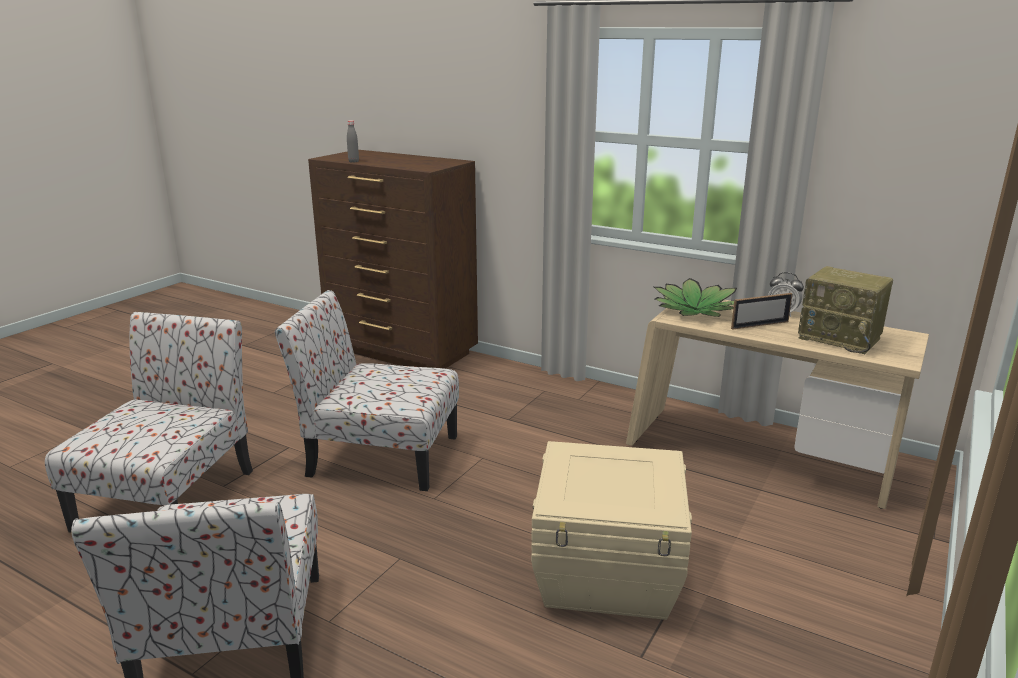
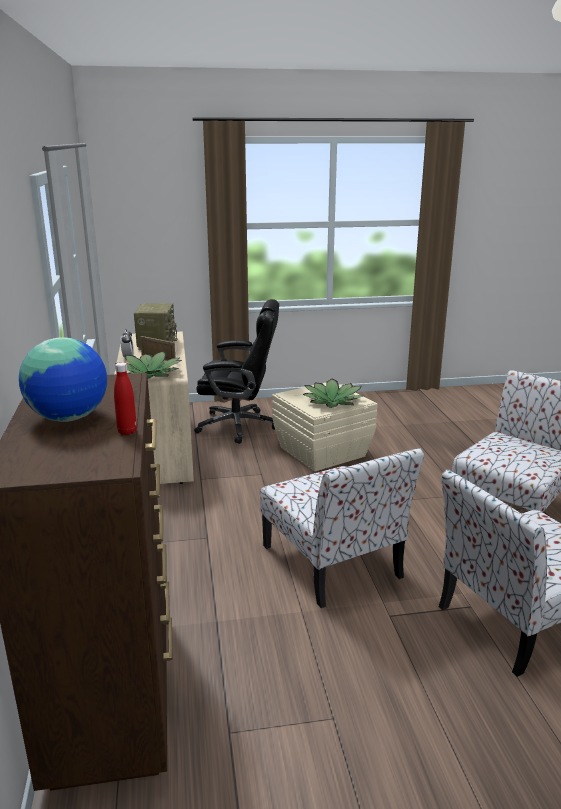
camera: 130 degrees left, 0 degrees up
(353, 161) = (127, 432): grey bottle -> red bottle
(395, 159) = (69, 418): none -> globe
(587, 480) = (333, 401): none -> potted plant
(786, 543) = (239, 426): none -> black office chair

